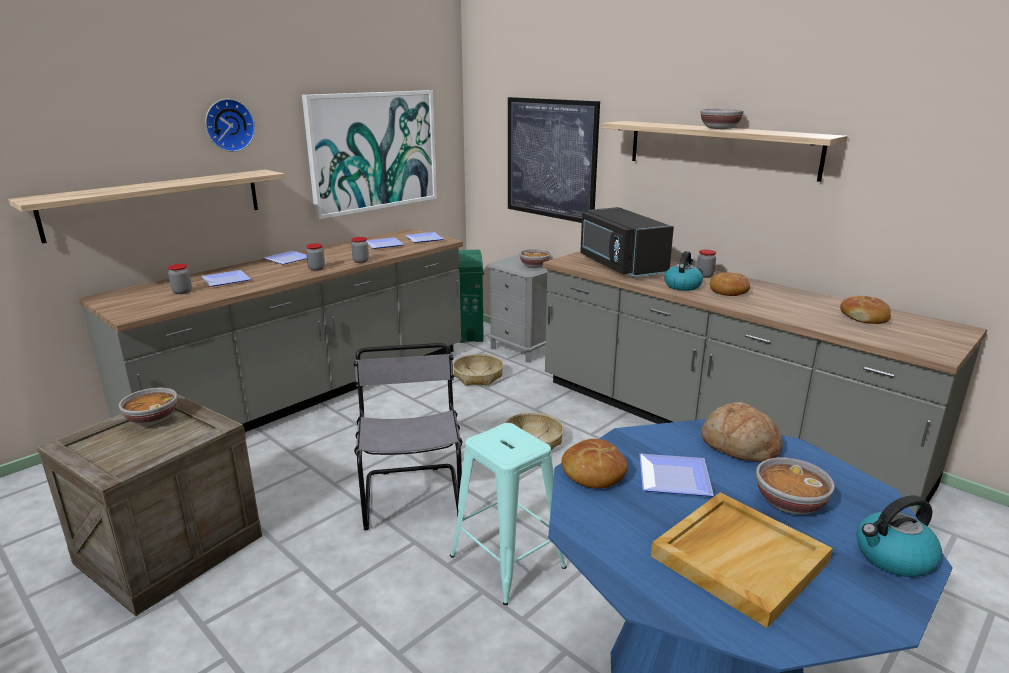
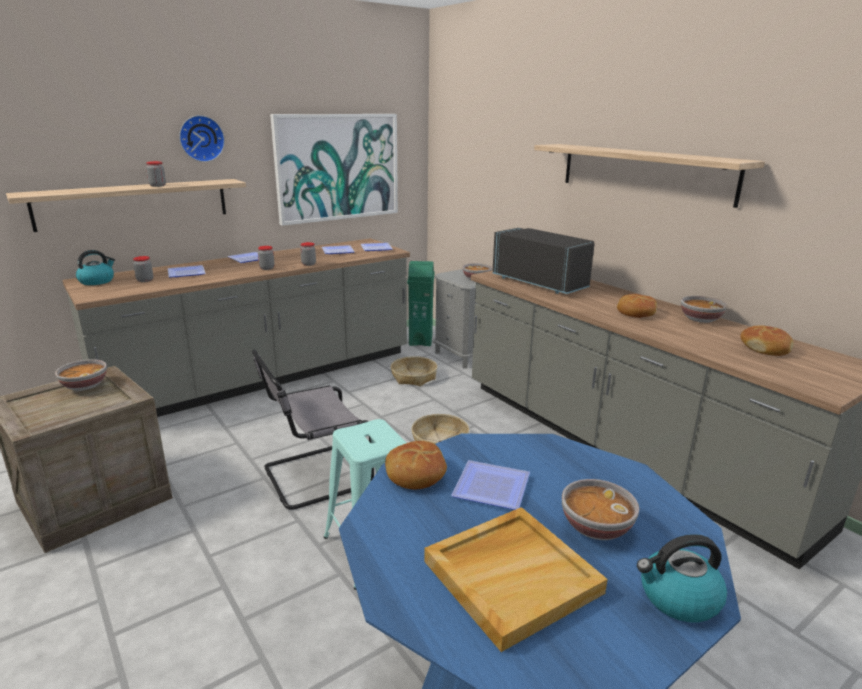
camera: 10 degrees right, 0 degrees up
(412, 494) = (313, 477): grey chair -> grey chair turned 120 degrees counterclockwise
(551, 159) = (497, 179): picture -> none
(620, 266) = (542, 282): black microwave -> black microwave turned 150 degrees clockwise
(682, 286) = (592, 304): kettle -> kettle (97, 281)
(704, 275) = (620, 296): jar -> jar (158, 185)
(719, 128) = (640, 152): bowl -> bowl (699, 319)
(739, 446) = (575, 463): bread -> none

